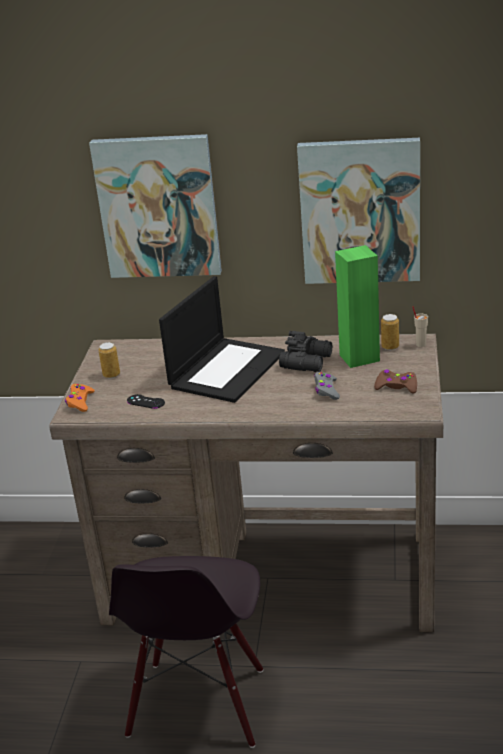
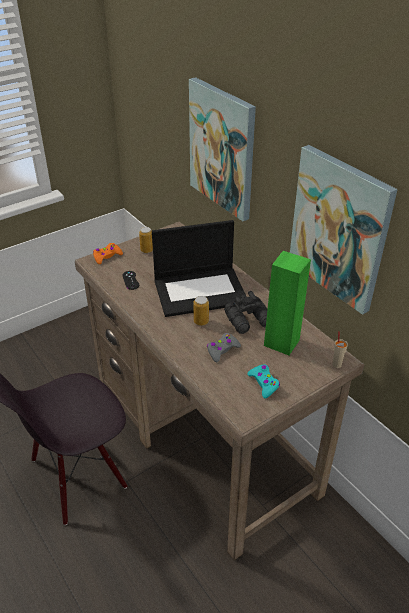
camera: 45 degrees right, 10 degrees up
(390, 347) = (314, 350): can -> can (201, 322)
(396, 386) = (264, 383): brown game controller -> turquoise game controller

